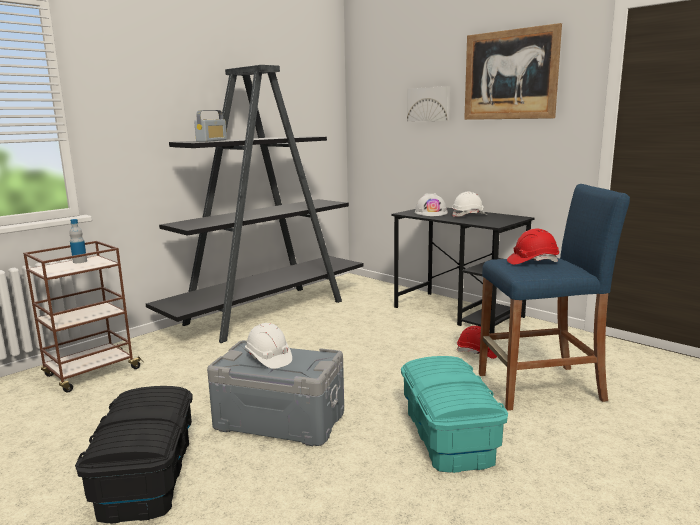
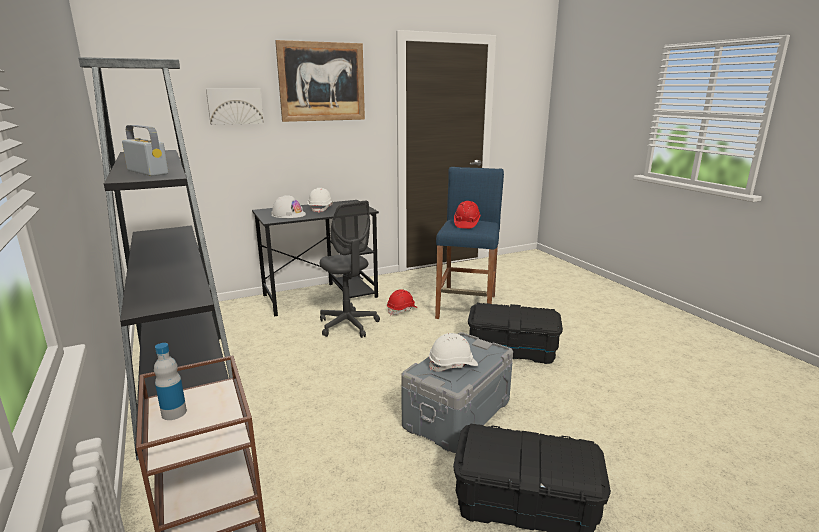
camera: 70 degrees left, 5 degrees up
(410, 337) = (348, 325): none -> grey office chair
(449, 435) = (512, 349): turquoise storage box -> black storage box

